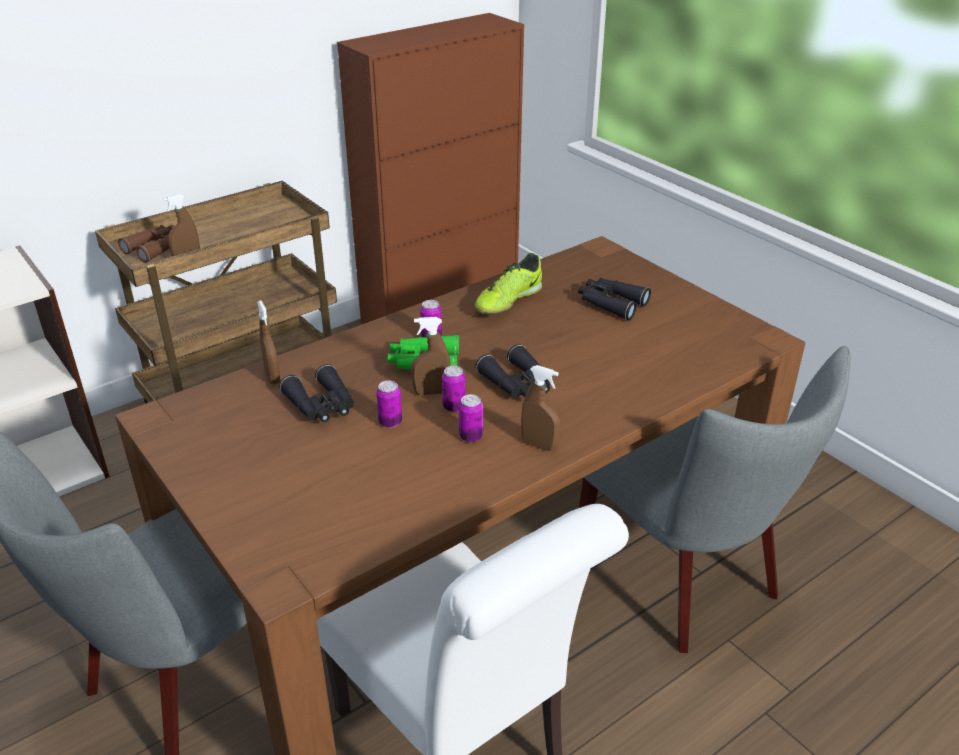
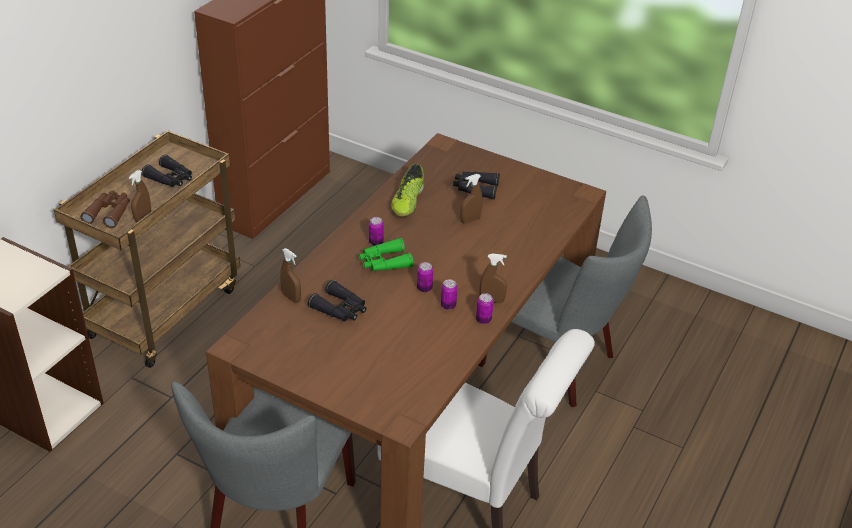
camera: 25 degrees left, 5 degrees up
(390, 422) = (392, 309): can -> can (483, 320)
(431, 392) = (403, 282): brown spray bottle -> brown spray bottle (470, 220)
(518, 384) = (453, 262): black binoculars -> black binoculars (171, 179)

